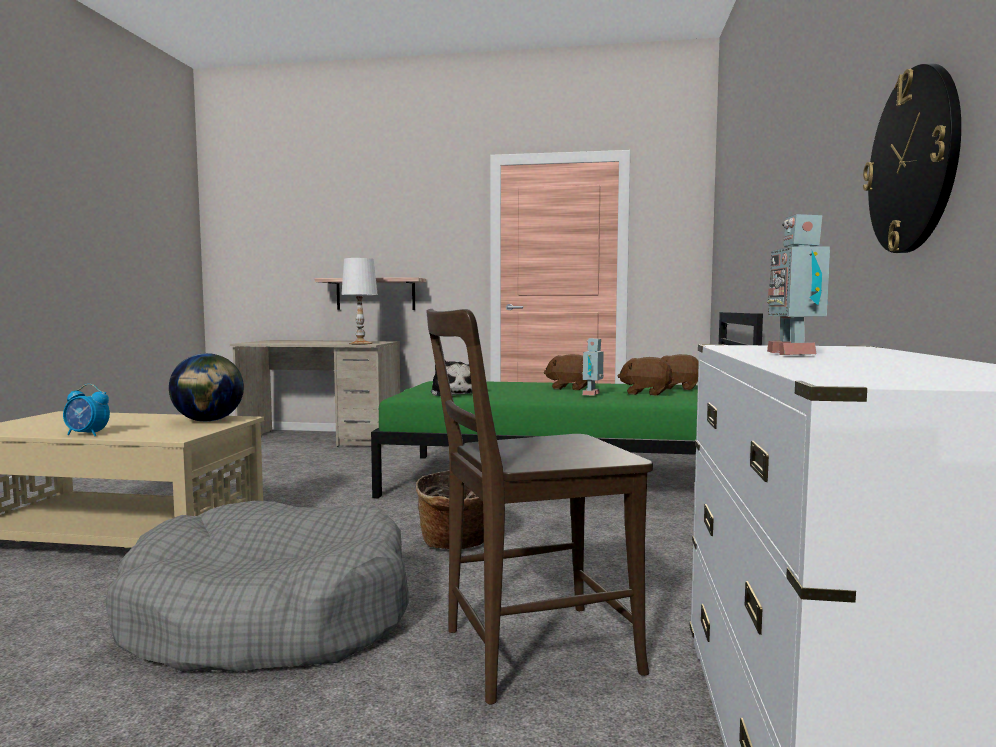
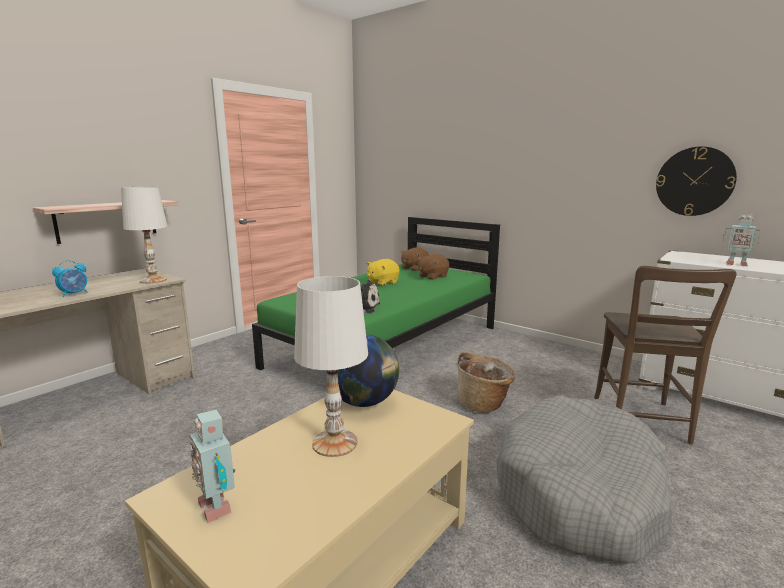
camera: 60 degrees left, 10 degrees up
(87, 434) = (385, 469): alarm clock -> alarm clock (74, 294)
(130, 424) = (335, 442): none -> white table lamp
(569, 388) = (382, 283): brown plush toy -> yellow plush toy
(593, 394) = (422, 285): toy robot -> toy robot (218, 506)

